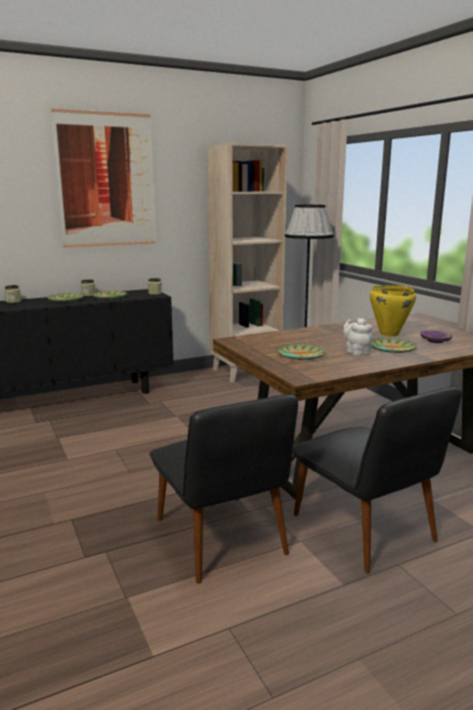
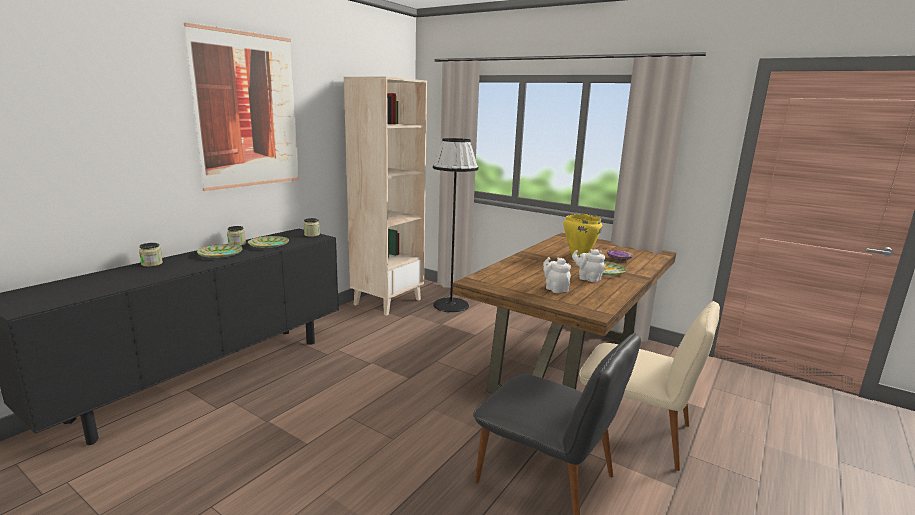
camera: 30 degrees left, 0 degrees up
(301, 355) = (555, 289): plate -> white teapot
(363, 527) = (634, 430): black chair -> beige chair

